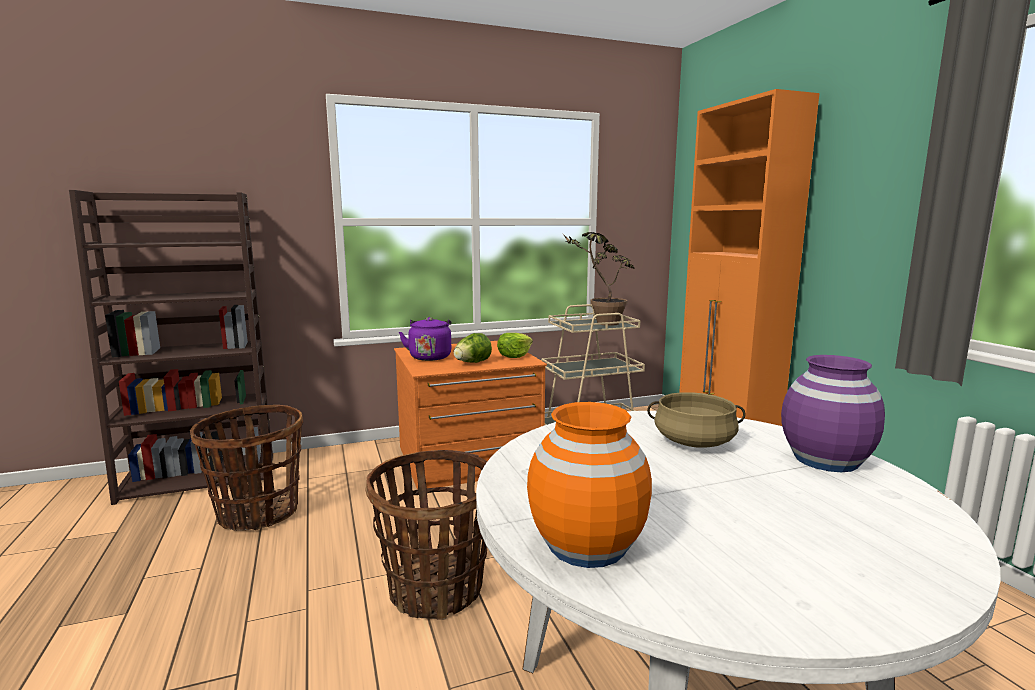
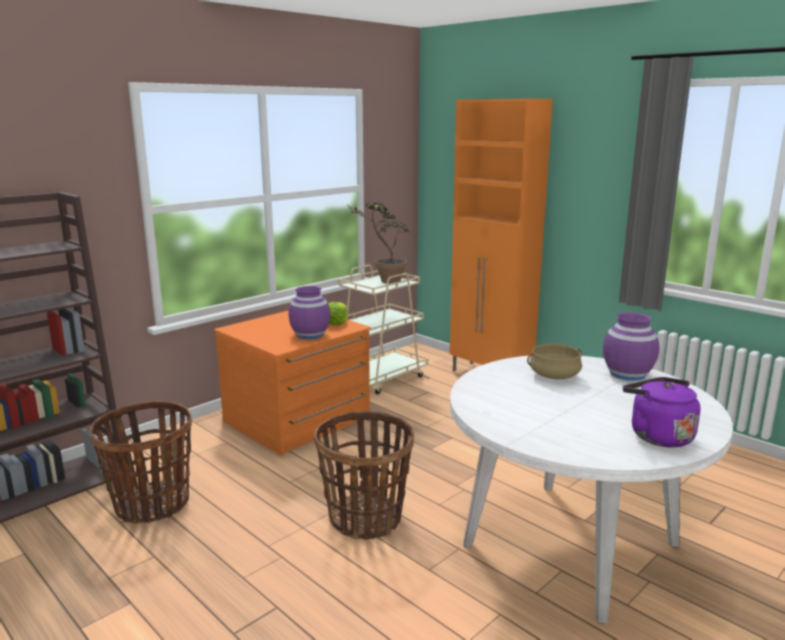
camera: 25 degrees left, 5 degrees up
(430, 357) = (263, 333): purple kettle -> purple kettle (657, 435)
(472, 363) = (310, 335): lettuce -> purple vase
(587, 545) = (563, 443): orange vase -> none

